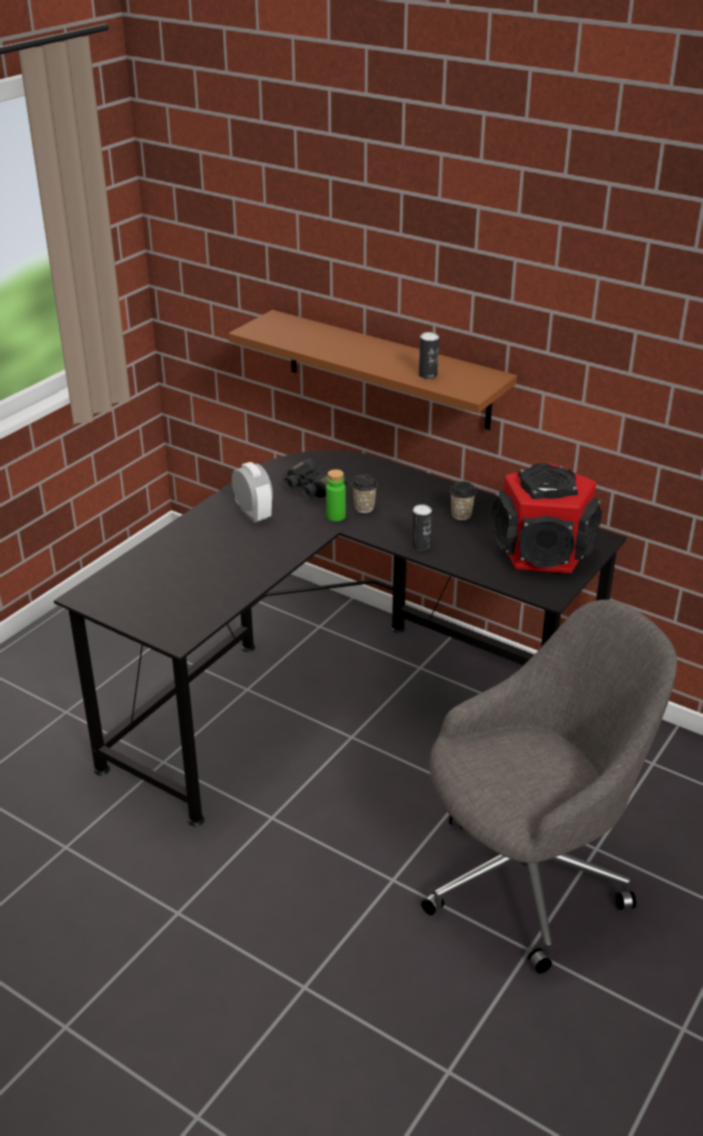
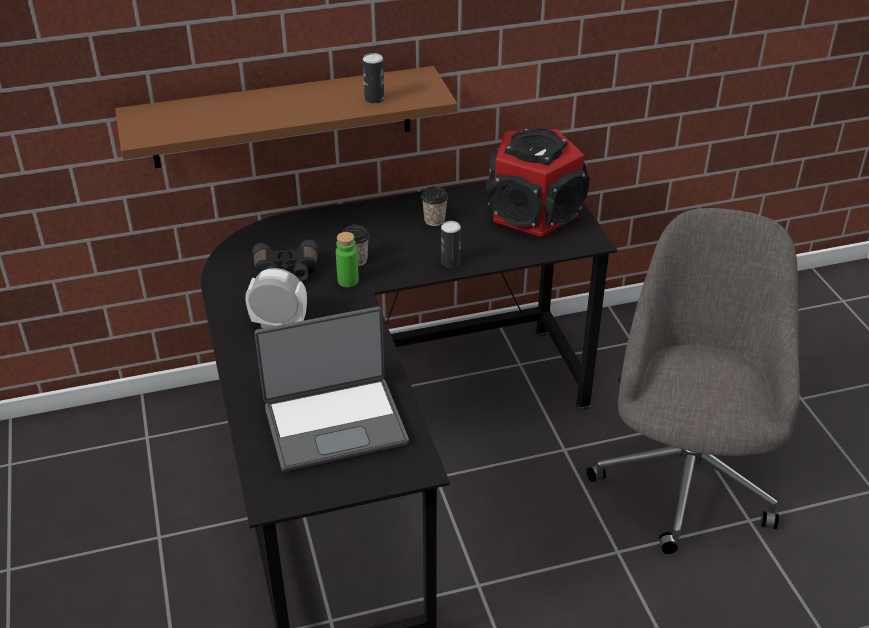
camera: 50 degrees left, 5 degrees up
(182, 584) = (335, 423): none -> laptop

